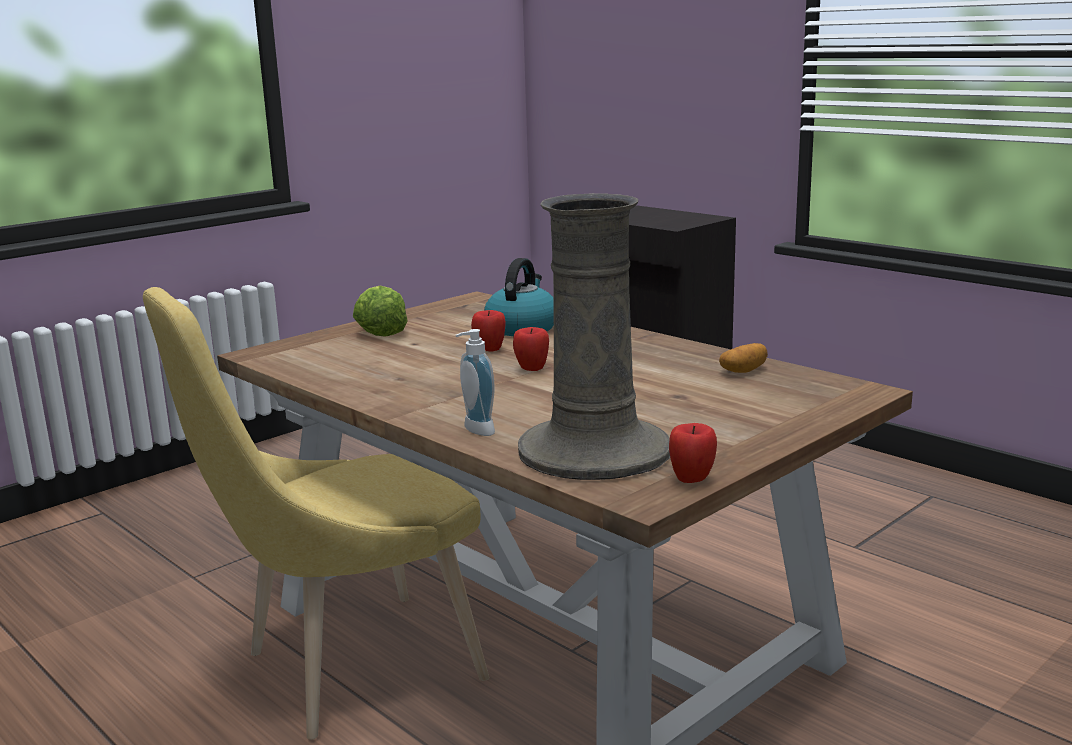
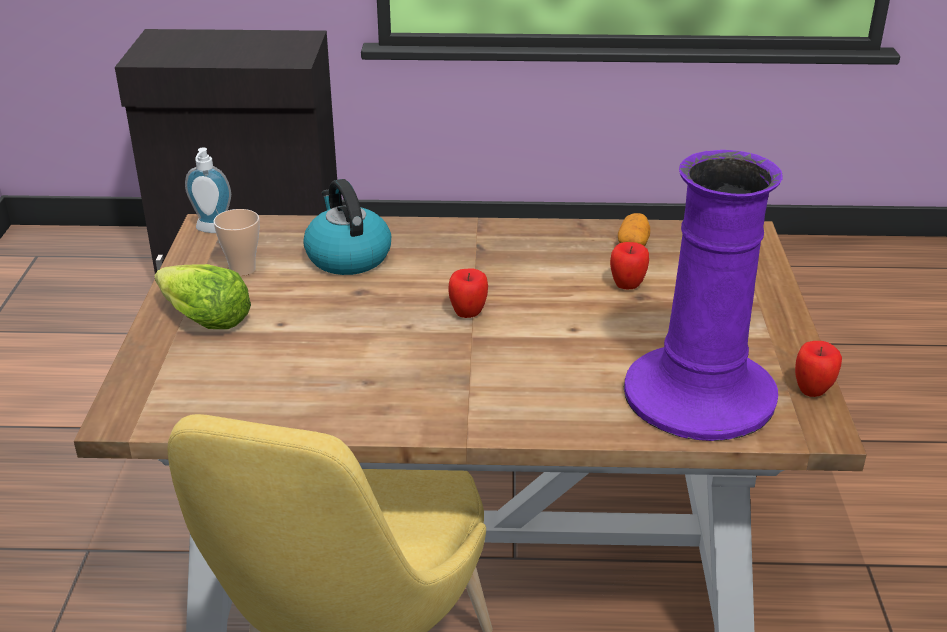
camera: 45 degrees left, 15 degrees up
(449, 318) = (242, 269): none -> cup
(475, 431) = (570, 419): soap dispenser -> soap dispenser (212, 231)
(489, 350) = (377, 303): apple -> apple (627, 286)
(595, 451) = (699, 393): beige vase -> purple vase

